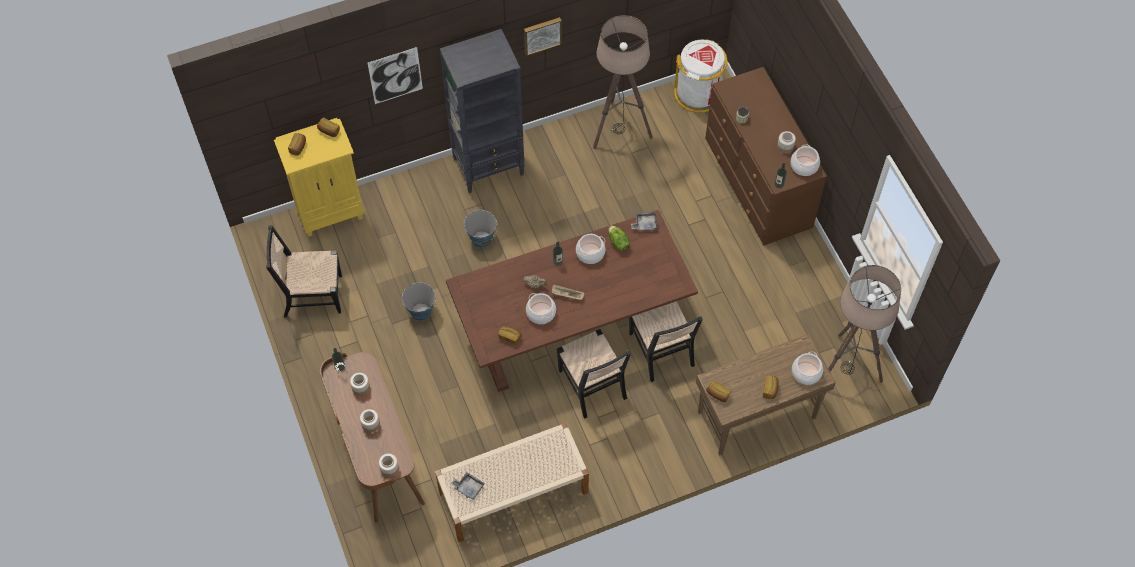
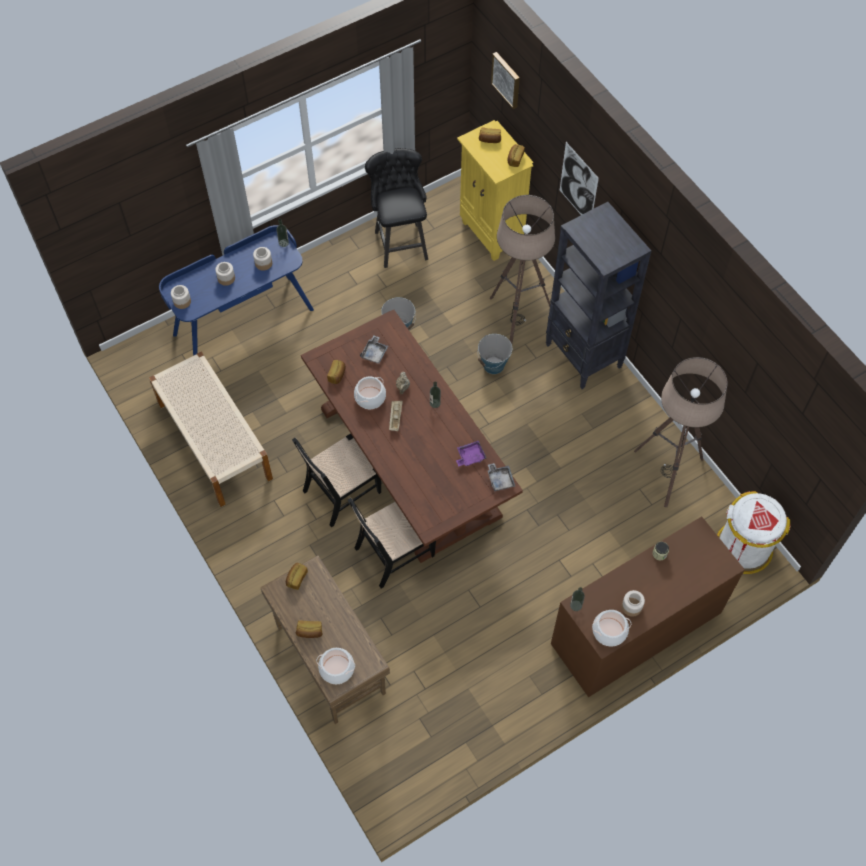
camera: 80 degrees right, 0 degrees up
(312, 295) = (399, 239): chair -> black stool
(375, 452) = (243, 321): brown desk -> blue desk
(468, 487) = (186, 381): grey tray -> grey tray (374, 353)
(542, 35) = (679, 307): picture -> picture (507, 79)
(590, 253) = (451, 432): cooking pot -> none
(618, 243) = (470, 456): lettuce -> purple tray
(846, 368) = (405, 753): floor lamp -> floor lamp (517, 318)

